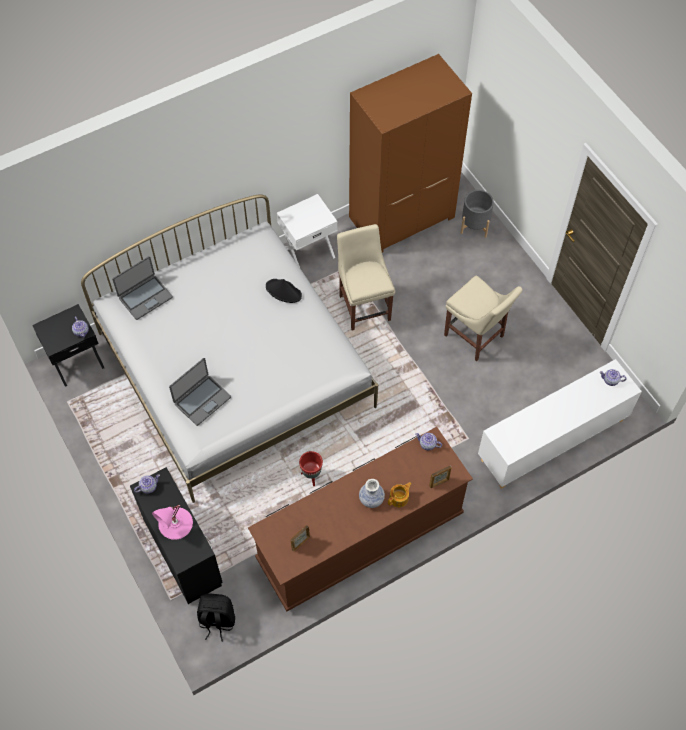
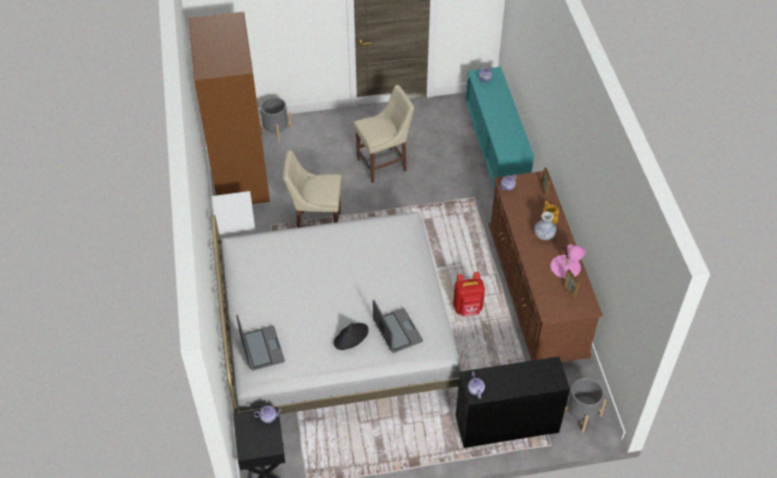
camera: 70 degrees left, 10 degrees down
(175, 523) = (519, 377): pink table lamp -> pink table lamp (565, 266)
(217, 621) = (581, 414): black backpack -> grey planter
(284, 291) = (310, 242): black hat -> black hat (351, 336)
(312, 476) = (468, 308): red planter -> red backpack
(552, 440) = (495, 150): white cabinet -> turquoise cabinet

